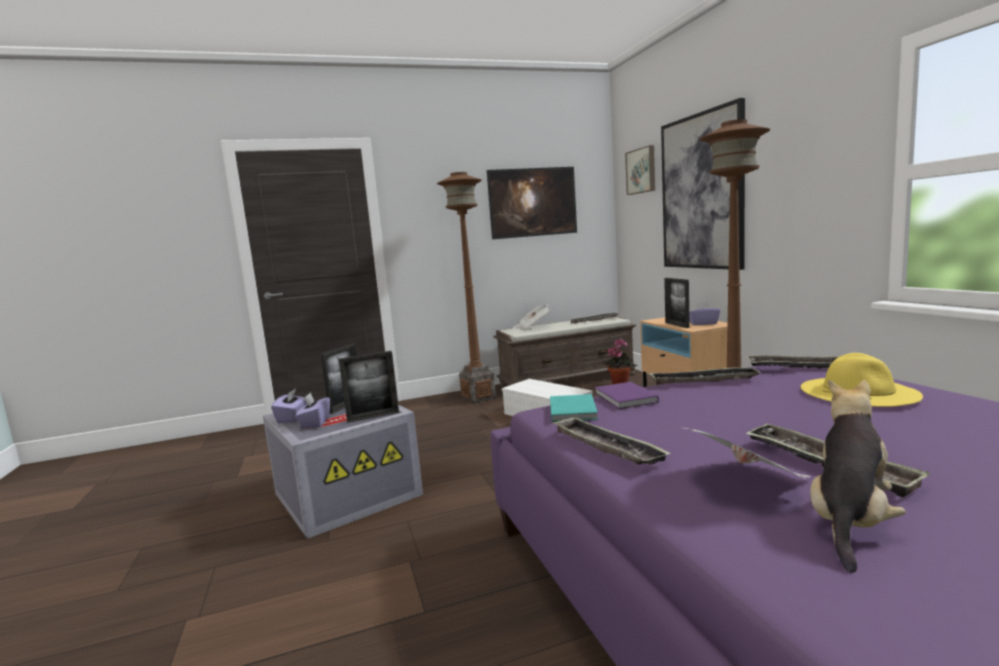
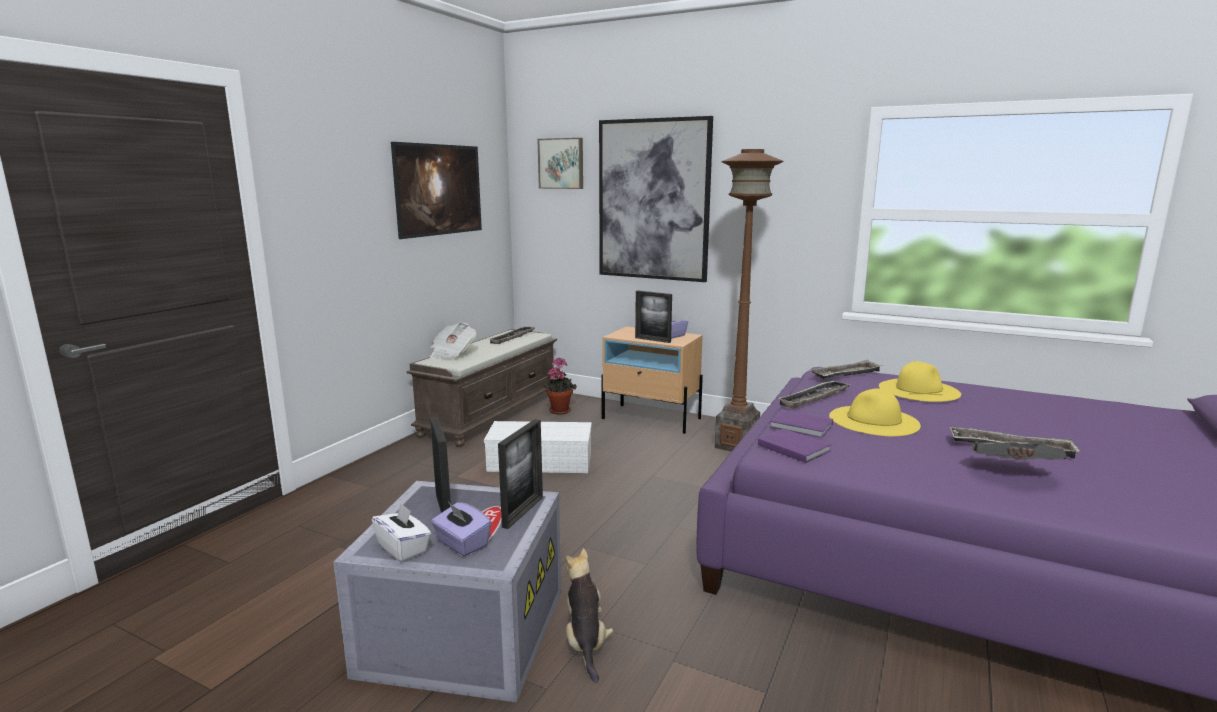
camera: 45 degrees left, 5 degrees up
(292, 418) = (403, 548): purple tissue box -> white tissue box
(478, 398) = (415, 459): brown floor lamp -> none
(573, 410) = (792, 447): turquoise book -> purple book
(606, 447) = (893, 473): tray -> none
(716, 407) = (873, 420): none -> yellow hat
(849, 521) = (1087, 479): plush toy -> plush toy (585, 642)

